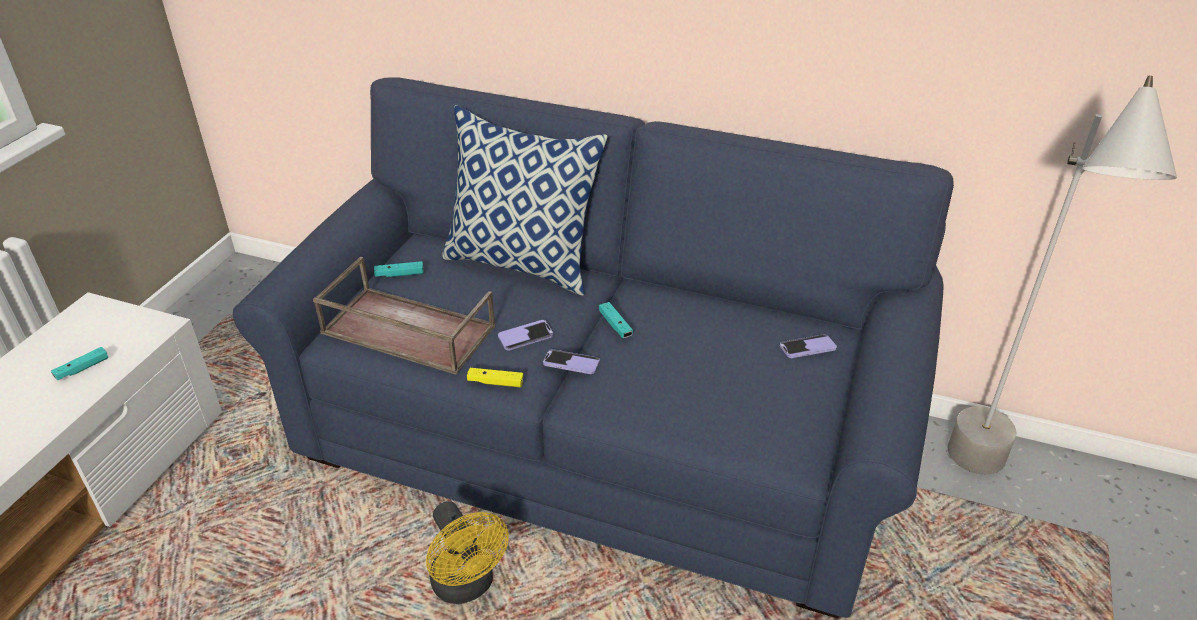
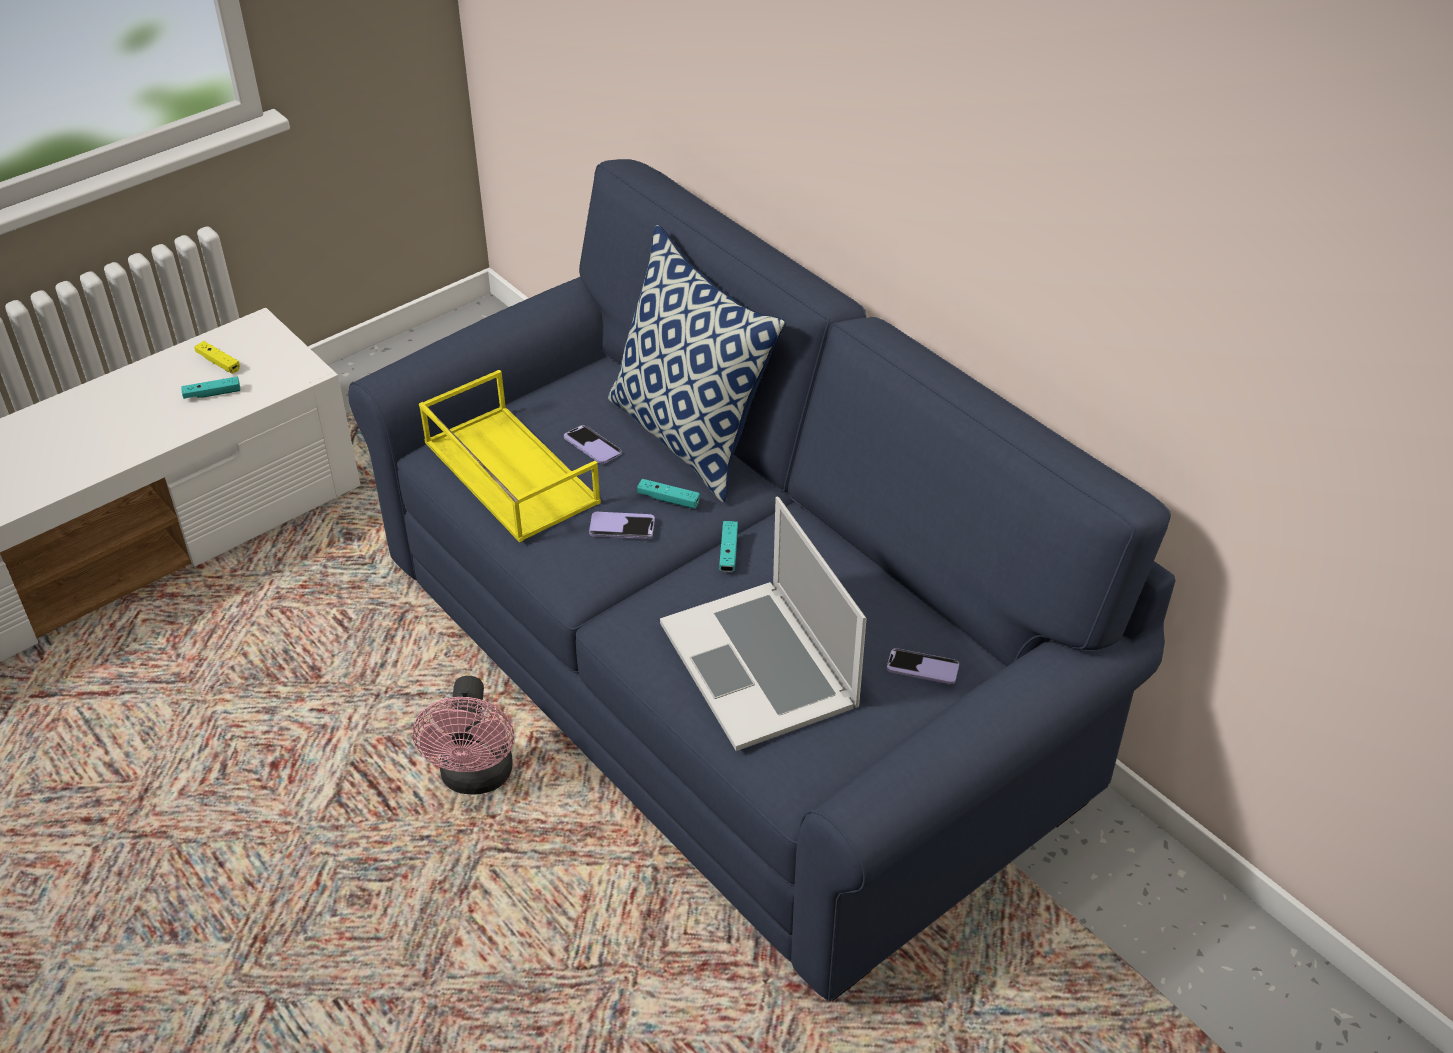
camera: 30 degrees right, 5 degrees up
(399, 274) = (550, 402): turquoise game controller -> turquoise game controller (668, 499)
(406, 330) = (508, 472): brown tray -> yellow tray
(467, 586) = (476, 778): yellow fan -> pink fan
(495, 382) = (552, 567): yellow game controller -> yellow game controller (218, 362)
(571, 363) = (645, 577): phone -> phone (592, 446)
(703, 387) = (759, 663): none -> laptop
(980, 488) = (1147, 948): grey floor lamp -> none

